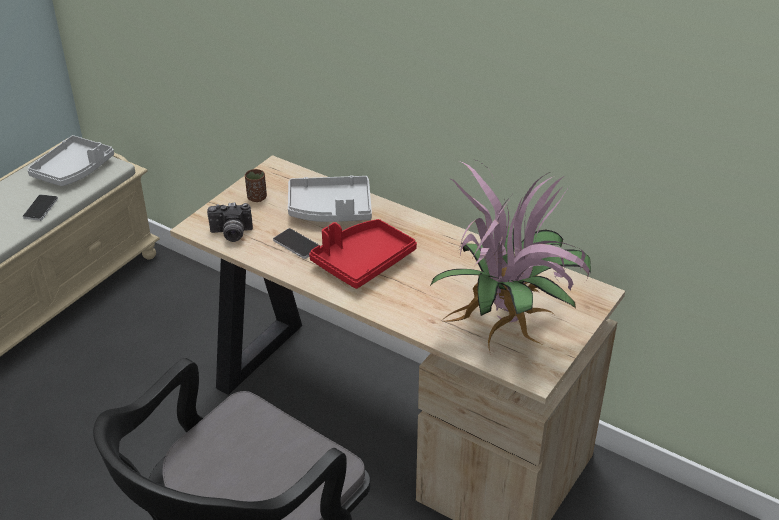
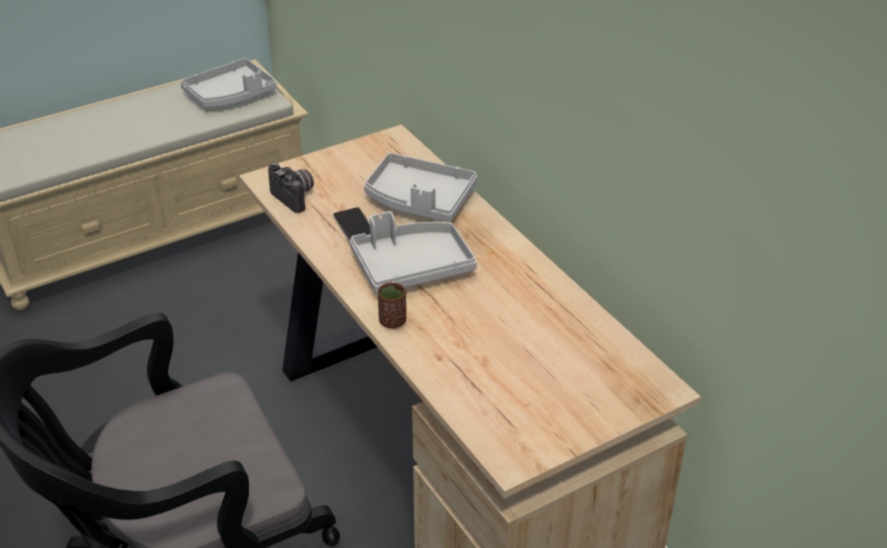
camera: 25 degrees right, 0 degrees up
(40, 208) = (173, 125): phone -> none
(231, 234) = (296, 197): camera -> camera turned 150 degrees counterclockwise
(257, 198) = (351, 165): brown cup -> brown cup (392, 321)
(362, 262) = (411, 267): red tray -> grey tray
(507, 325) = (522, 390): potted plant -> none

